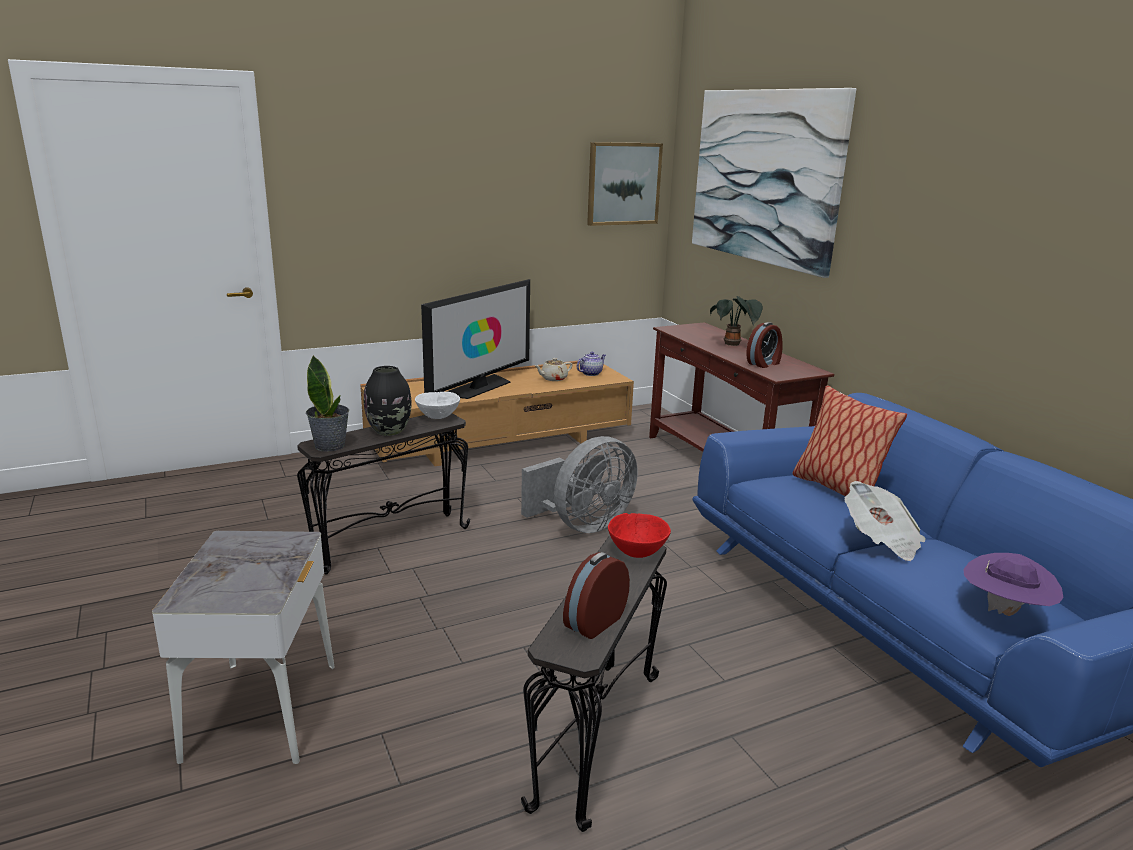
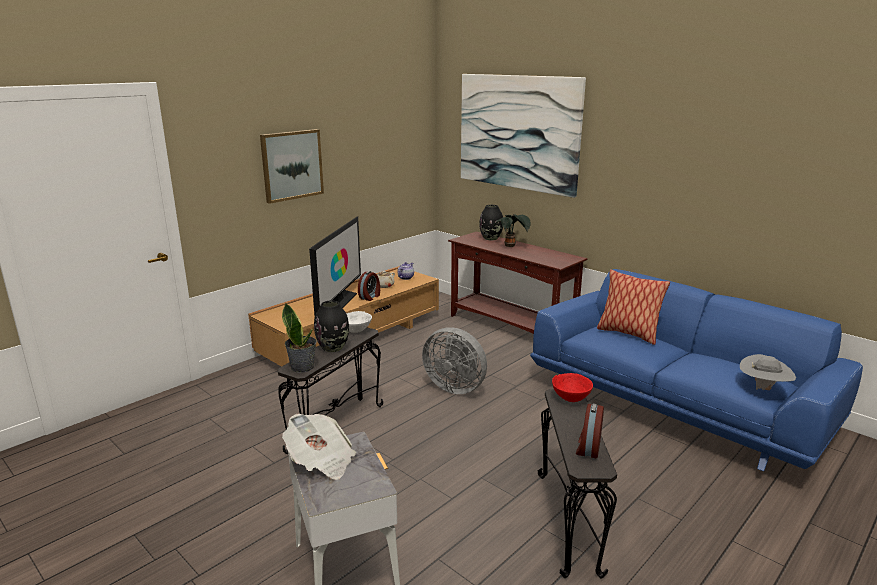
camera: 20 degrees left, 0 degrees up
(583, 525) = (455, 387): grey fan -> grey fan turned 90 degrees clockwise
(623, 183) = (408, 140): picture -> picture (292, 165)
(715, 332) = (491, 238): none -> black vase
(764, 363) = (542, 257): alarm clock -> alarm clock (370, 297)
(881, 540) = (676, 360): newspaper -> newspaper (321, 461)
(1004, 612) = (763, 388): purple hat -> grey hat

